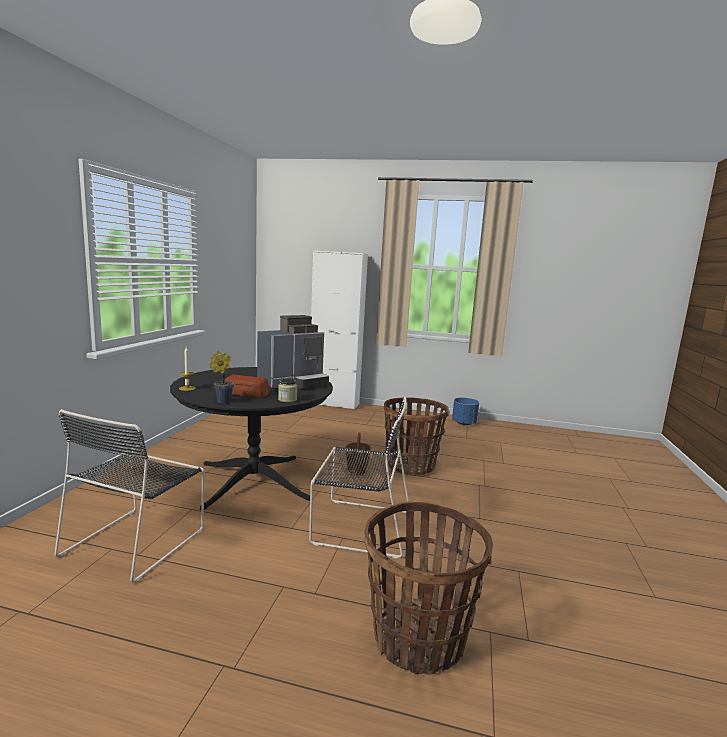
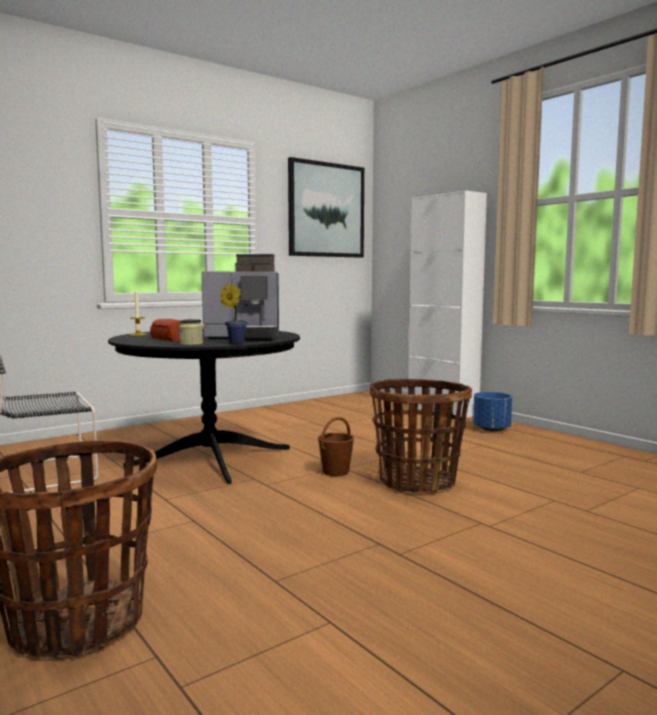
camera: 40 degrees right, 5 degrees down
(222, 401) = (130, 341): potted plant -> potted plant (234, 343)
(234, 250) = (326, 210): none -> picture
(359, 526) = (230, 516): black chair -> none
(464, 423) = (615, 456): blue planter -> blue planter (492, 429)

